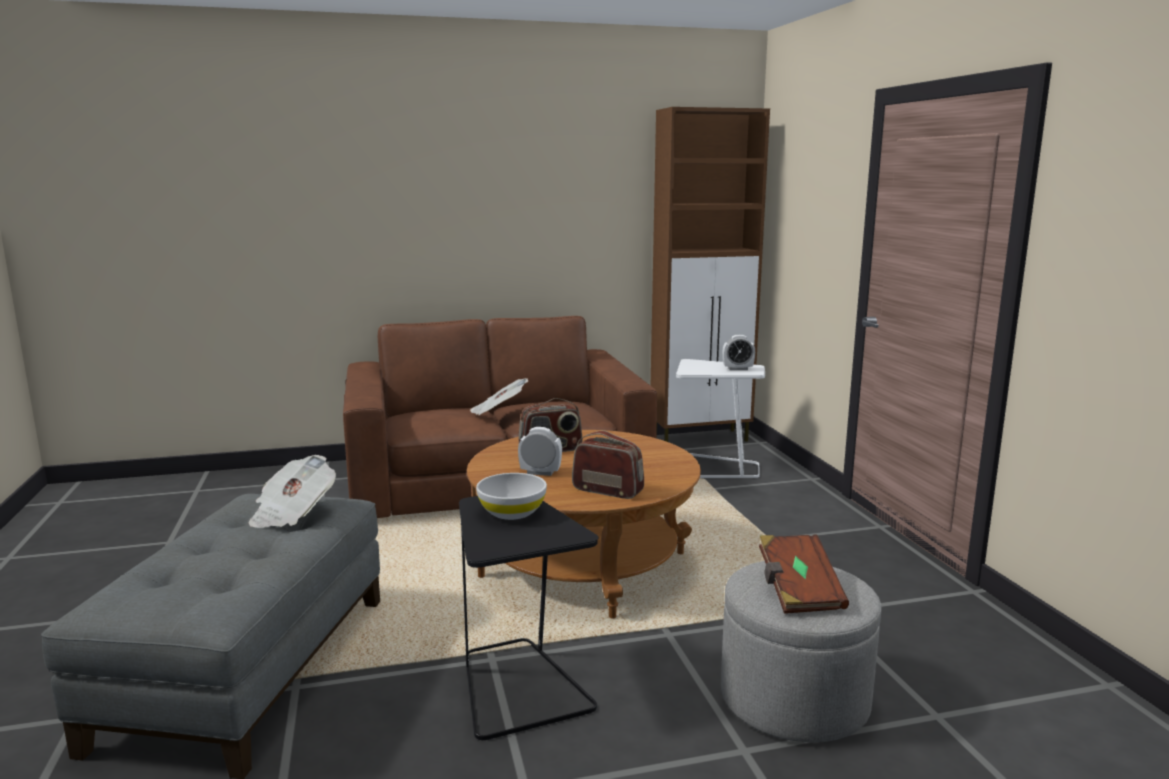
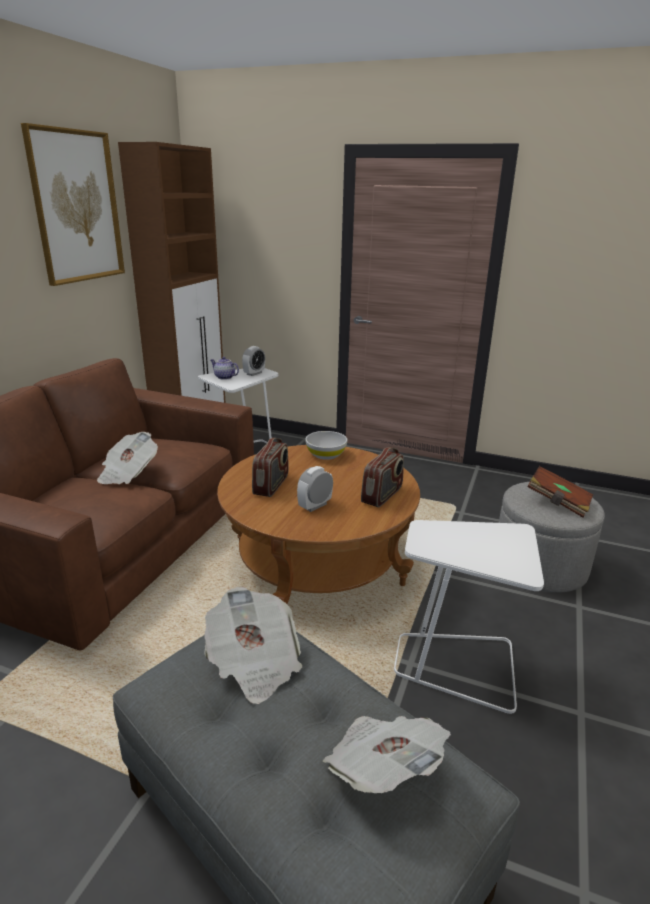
camera: 55 degrees left, 10 degrees up
(213, 579) = (382, 768): none -> newspaper
(511, 512) = (457, 539): white bowl -> white bowl (326, 455)
(518, 687) = (457, 665): black side table -> white side table
(589, 171) = (76, 207): none -> picture
(608, 490) = (382, 495): radio -> radio turned 150 degrees clockwise
(700, 365) = (224, 377): none -> teapot

